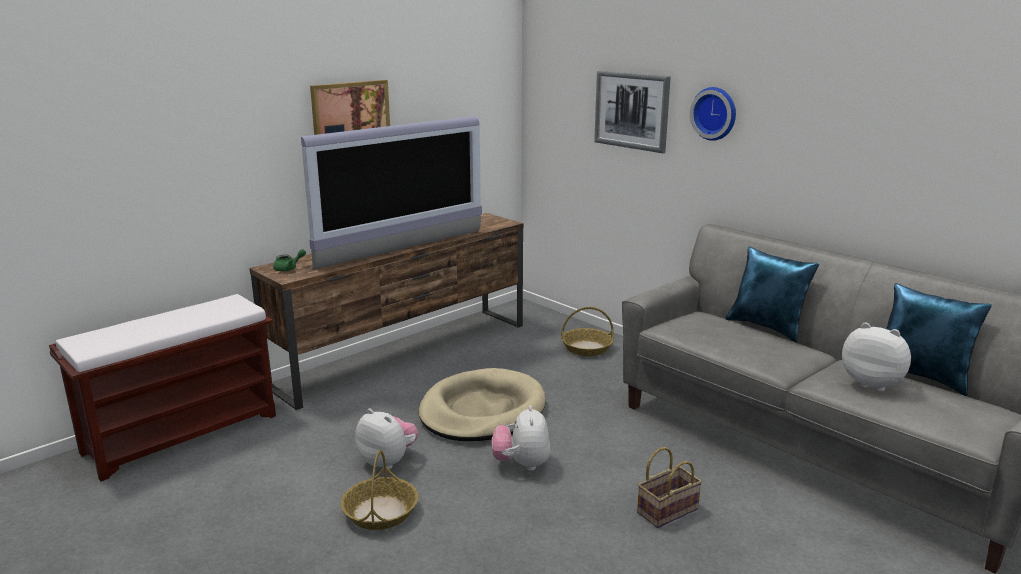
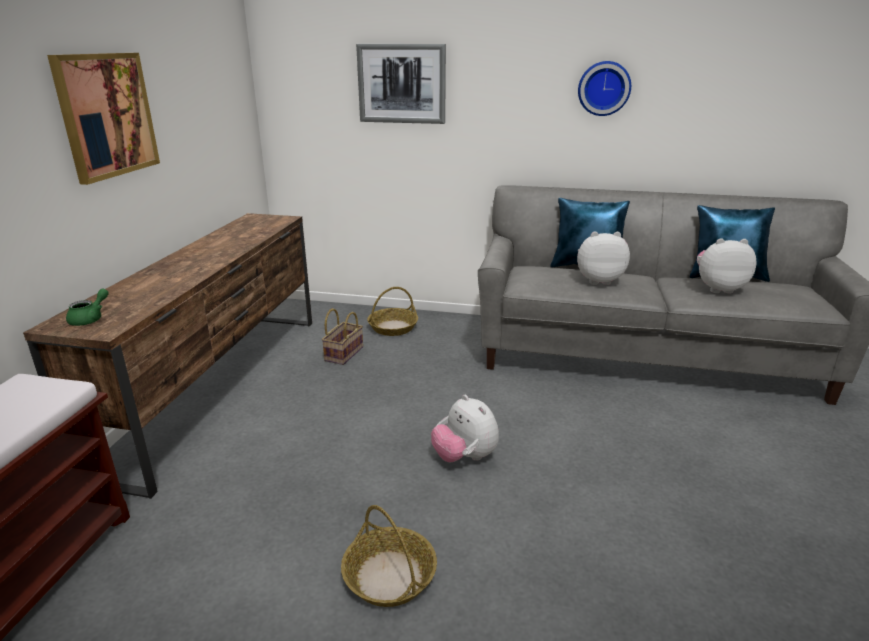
camera: 35 degrees left, 5 degrees up
(388, 461) = (332, 512): plush toy -> plush toy (598, 280)
(403, 249) = (213, 264): television -> none
(482, 411) = (368, 418): beige dog bed -> none
(668, 510) = (620, 447): basket -> basket (343, 353)
(715, 113) = (498, 78): wall clock -> wall clock (604, 88)

